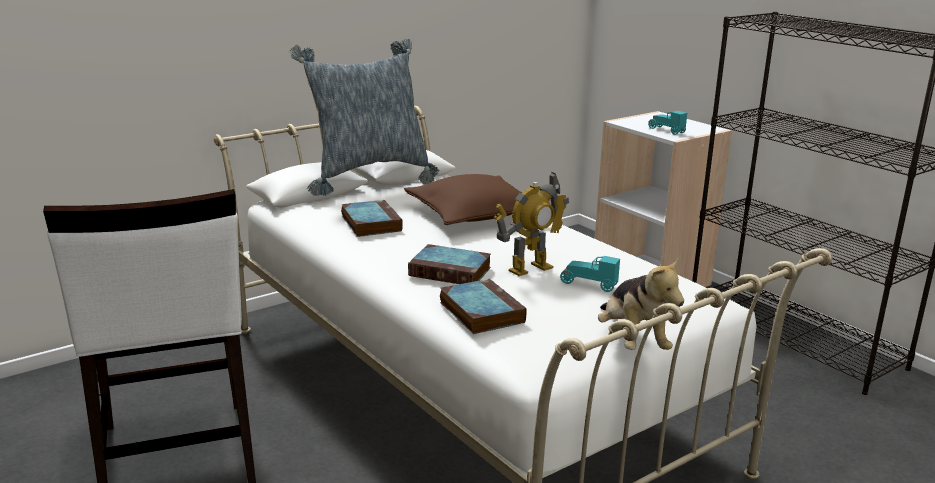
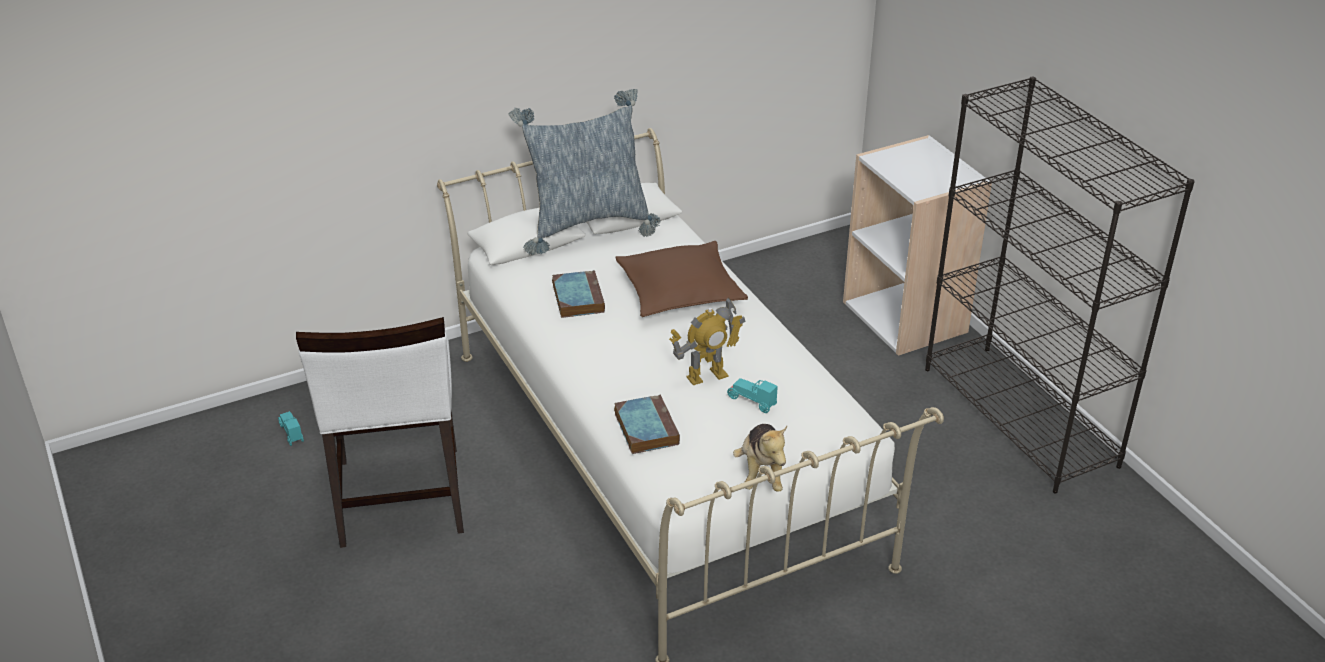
camera: 10 degrees right, 15 degrees up
(452, 271) = (635, 374): book -> none
(666, 130) = (916, 179): turquoise toy car -> turquoise toy car (291, 433)

